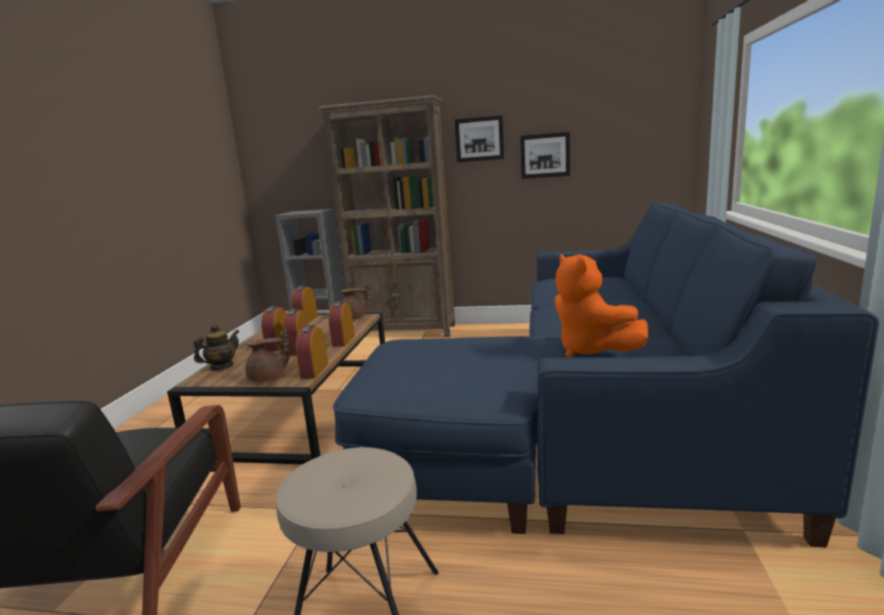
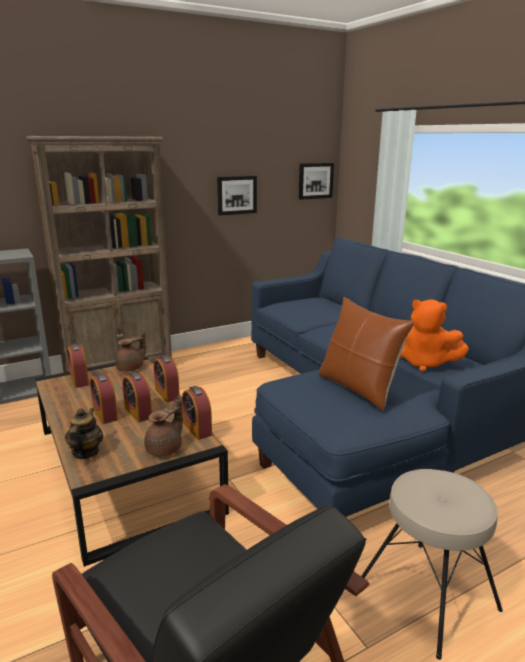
camera: 40 degrees left, 5 degrees up
(456, 358) = (358, 388): none -> brown pillow
(479, 139) = (182, 178): picture -> picture (315, 180)

